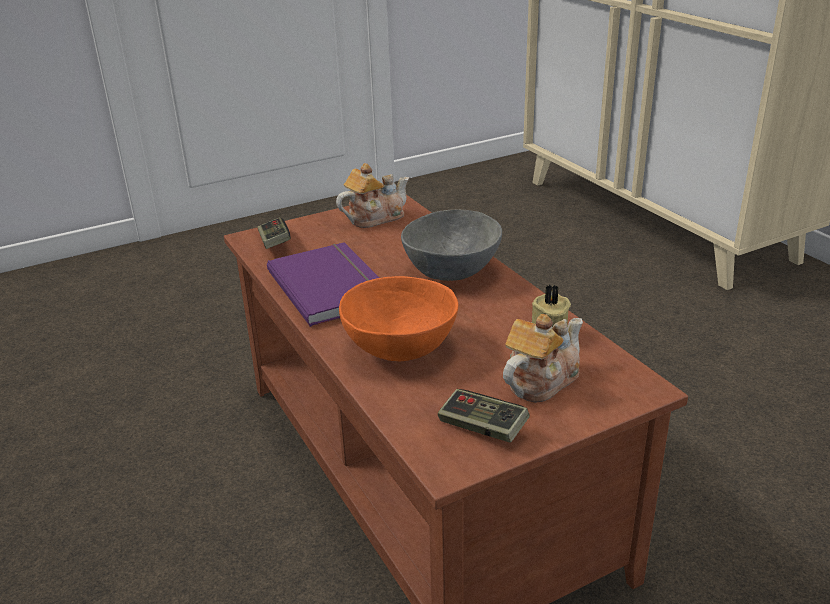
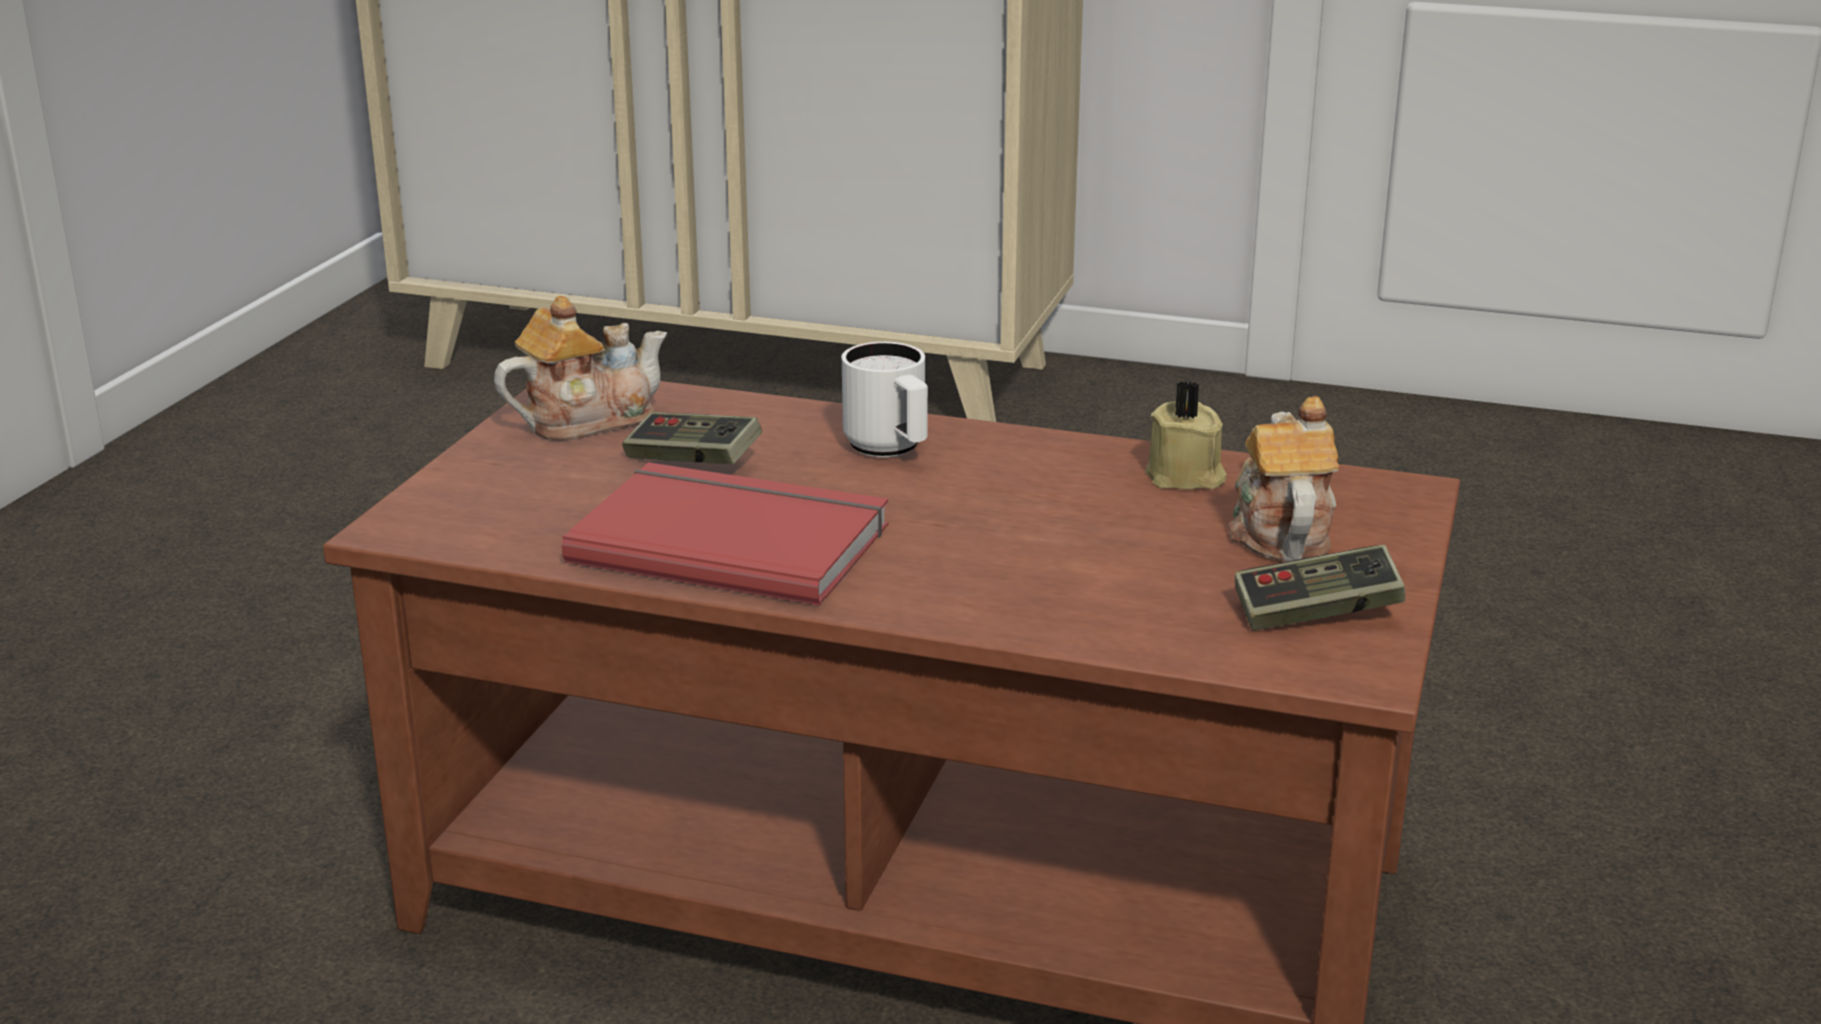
camera: 45 degrees left, 5 degrees down
(274, 243) = (471, 518): game controller -> game controller (692, 461)
(332, 286) = (731, 540): purple book -> red book
(374, 218) = (586, 420): teapot -> teapot turned 45 degrees clockwise
(397, 348) = (1017, 577): orange bowl -> none
(454, 271) = (891, 450): grey bowl -> white mug

